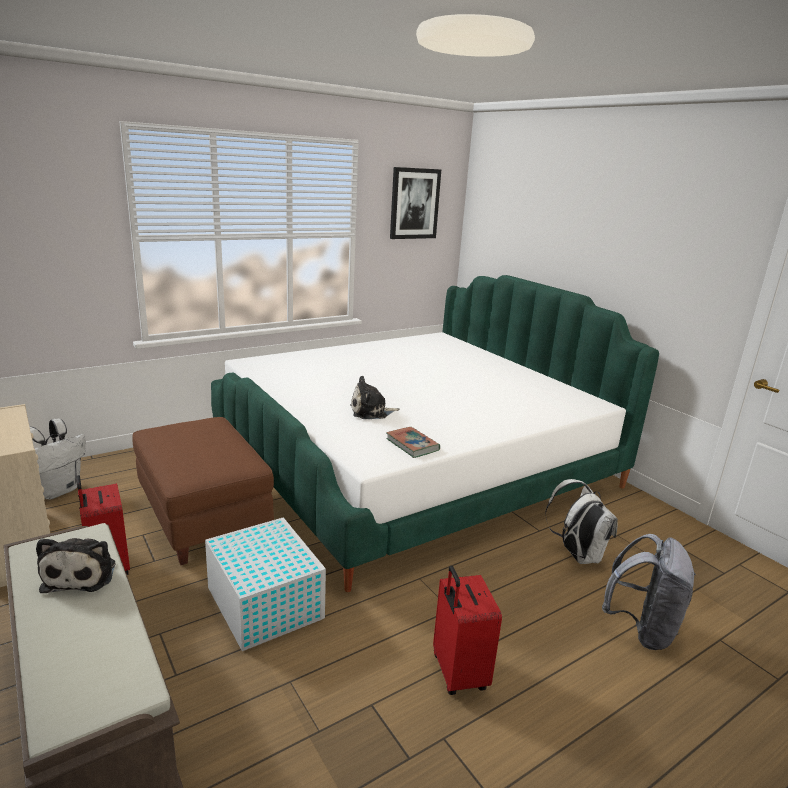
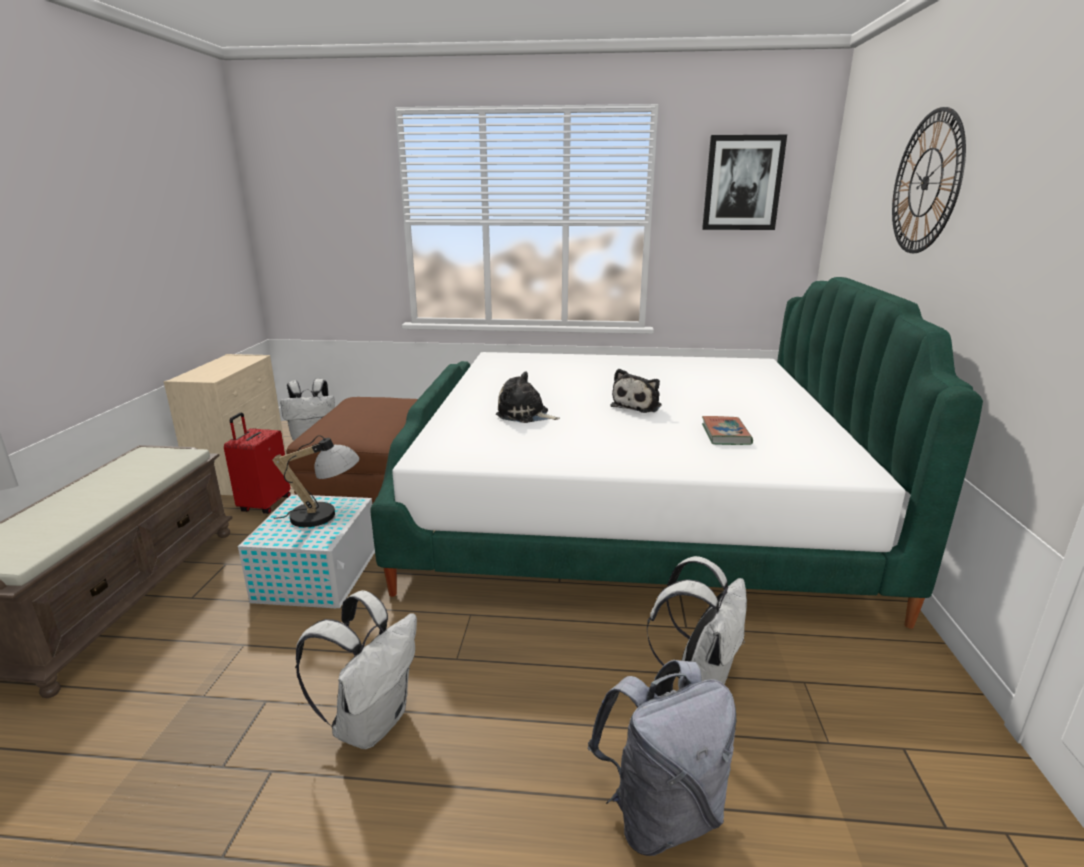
camera: 40 degrees right, 0 degrees up
(82, 574) = (134, 476): plush toy -> plush toy (638, 405)
(271, 545) = (325, 516): none -> table lamp
(412, 445) = (504, 452): book -> book (725, 434)
(457, 673) = (371, 721): red suitcase -> white backpack
(575, 221) = (925, 183): none -> wall clock

